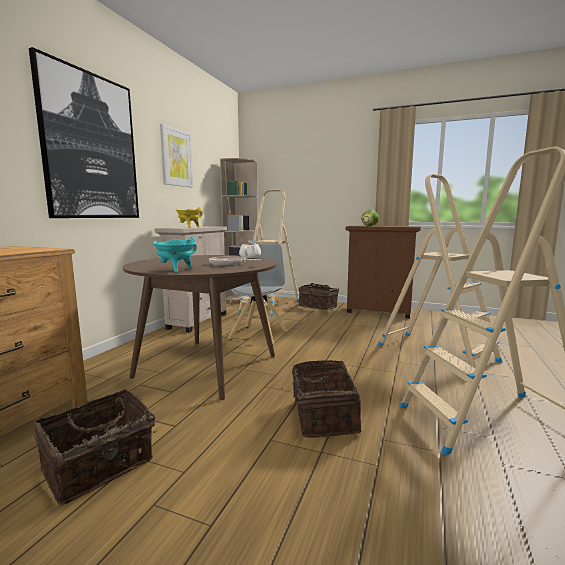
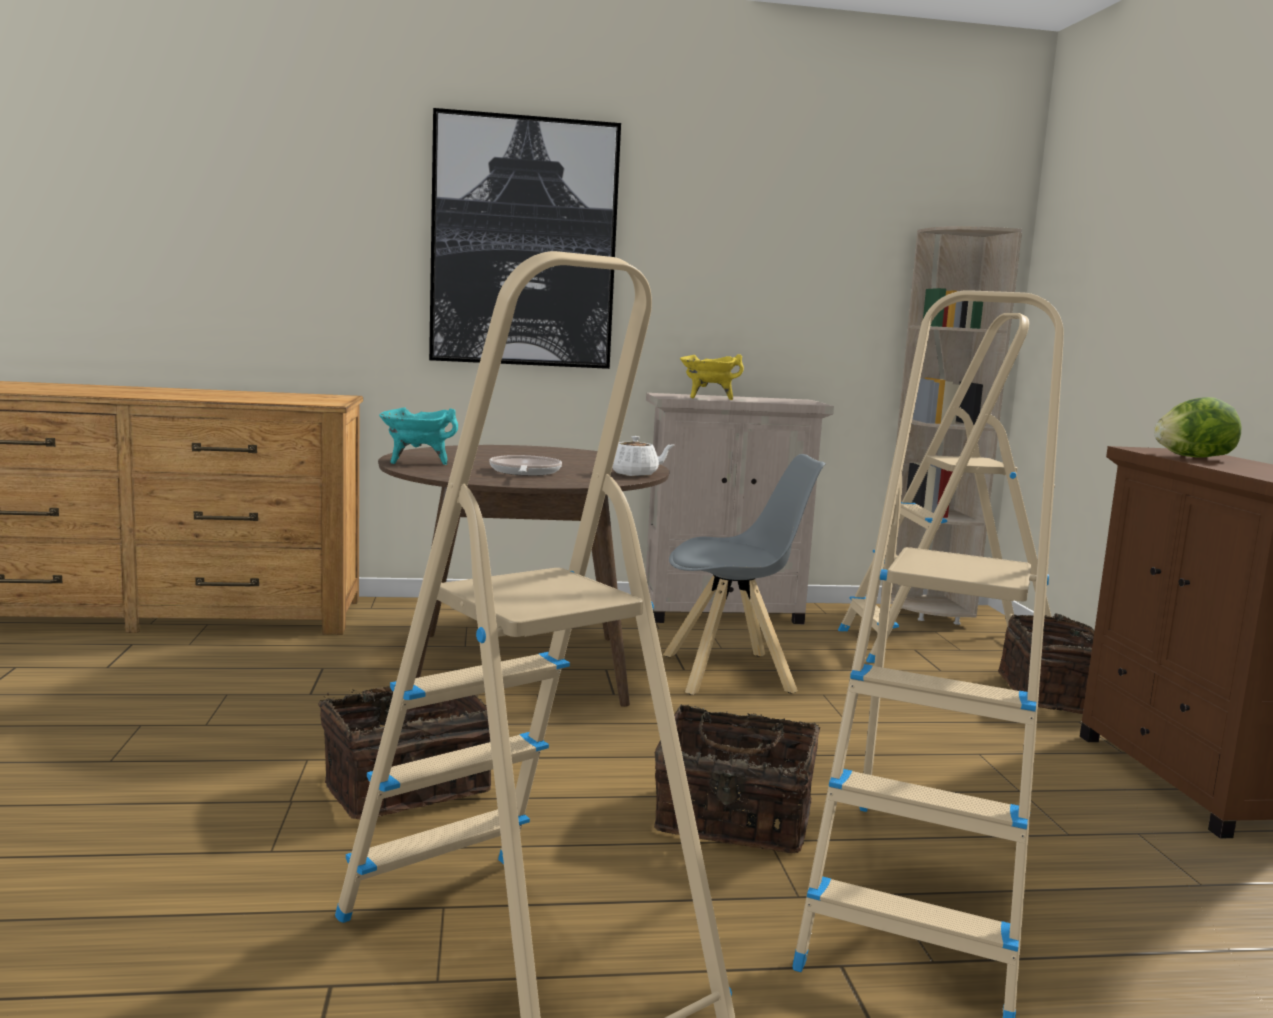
camera: 60 degrees right, 0 degrees up
(100, 466) = (203, 682): basket -> basket (733, 820)
(176, 157) = (751, 241): picture -> none

